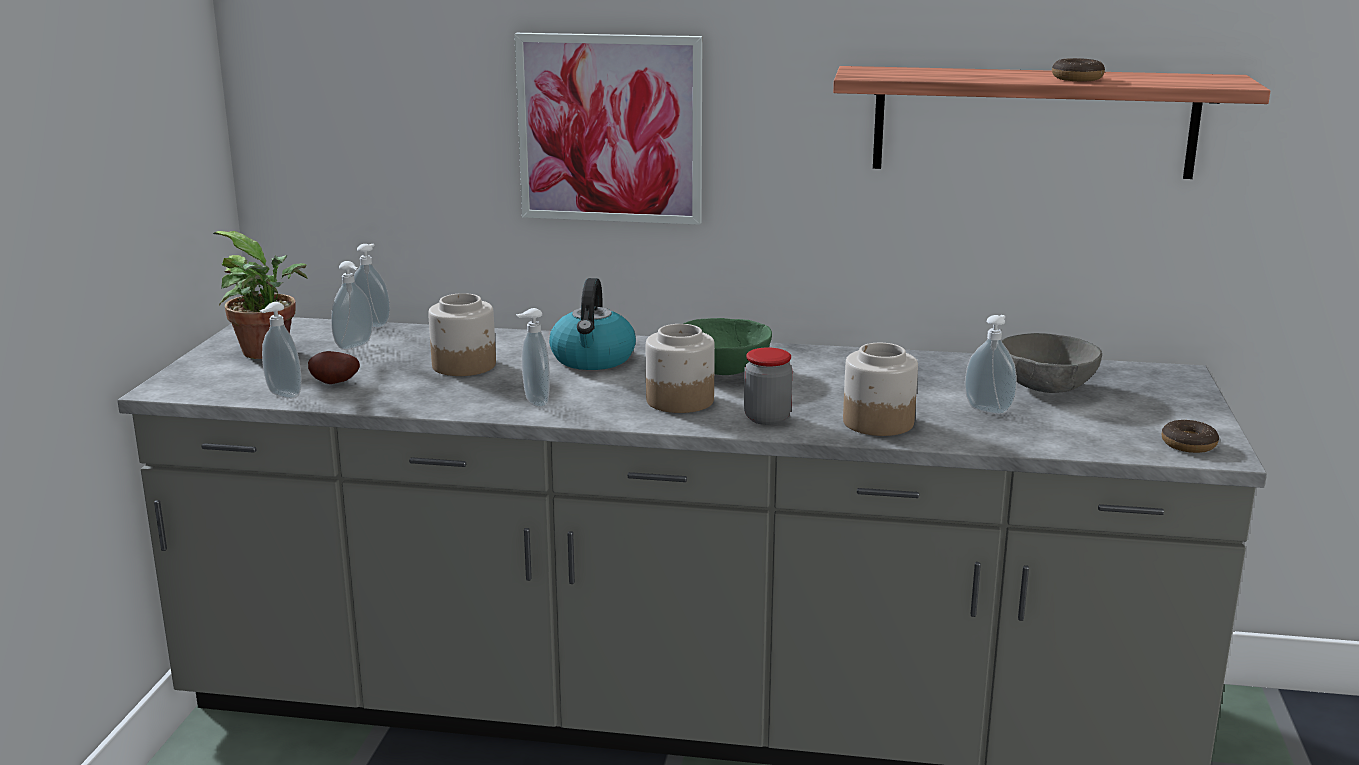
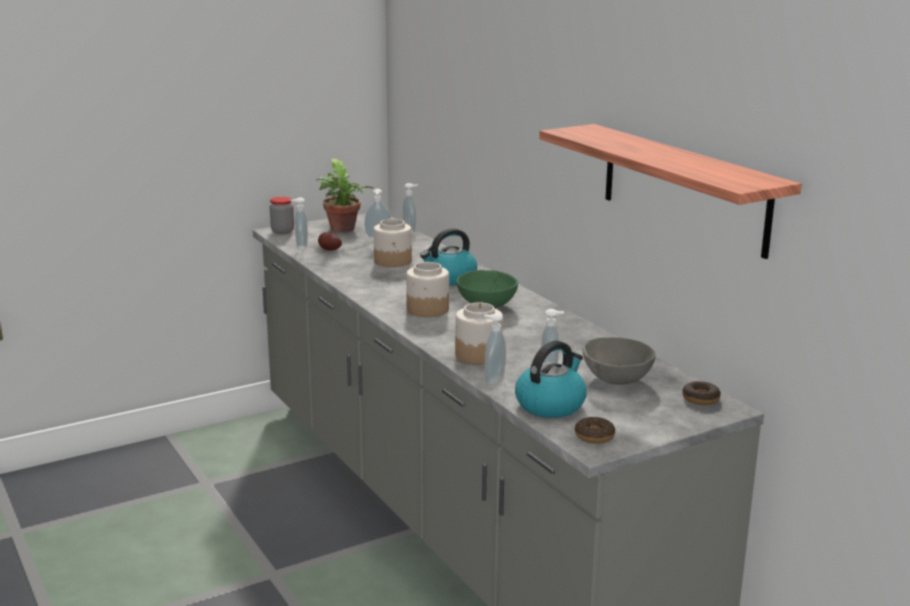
camera: 50 degrees right, 0 degrees up
(534, 402) = (372, 286): soap dispenser -> soap dispenser (493, 379)
(610, 128) = (504, 141): picture -> none
(767, 418) = (438, 332): jar -> jar (282, 231)
(1077, 78) = (666, 159): donut -> donut (700, 398)
(1077, 436) = (550, 404): none -> kettle

